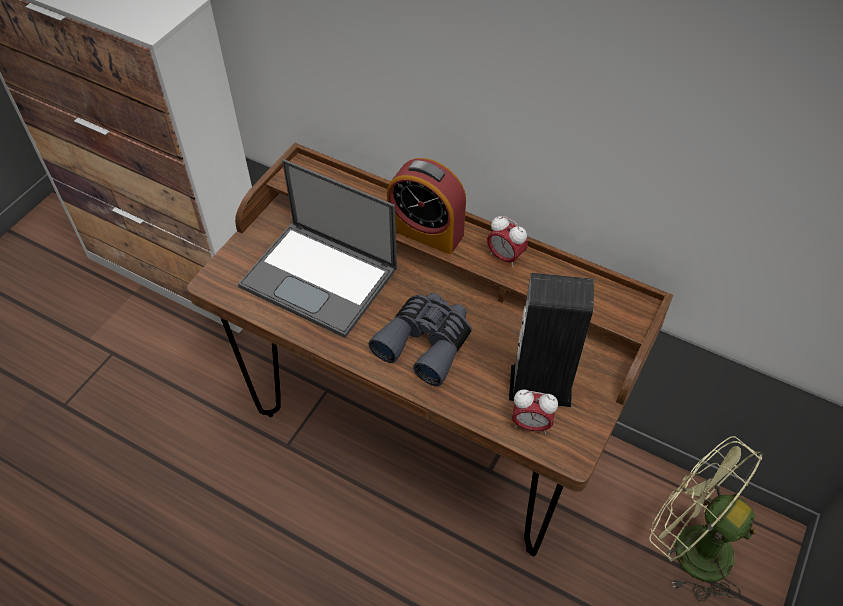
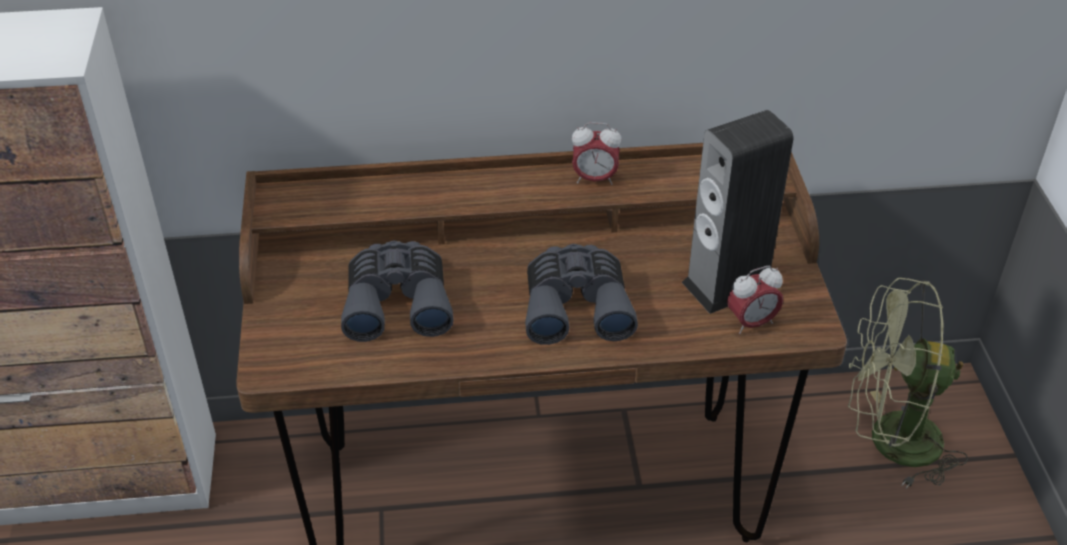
camera: 35 degrees left, 10 degrees down
(321, 278) = (397, 302): laptop -> grey binoculars
(426, 231) = (488, 192): alarm clock -> none

